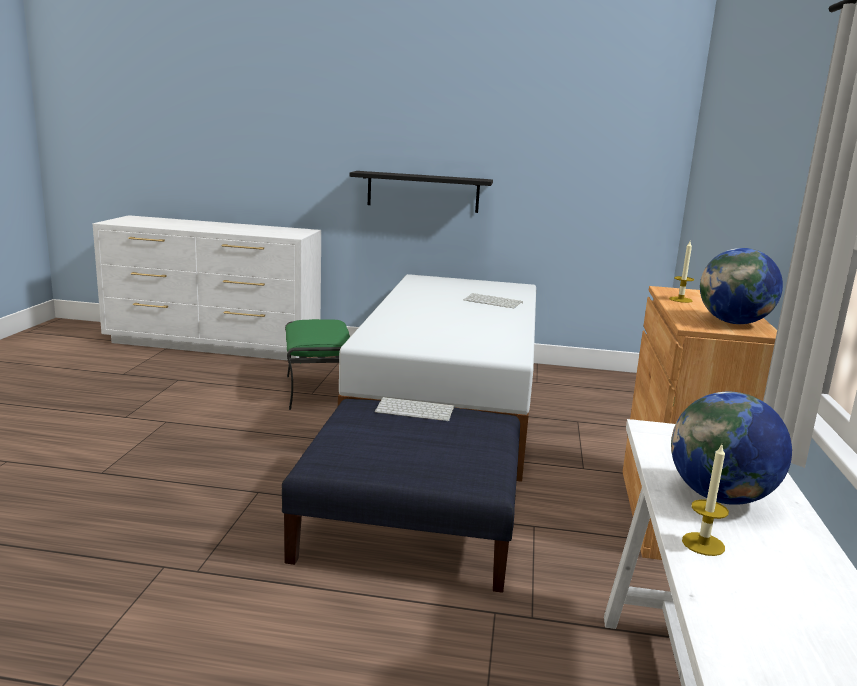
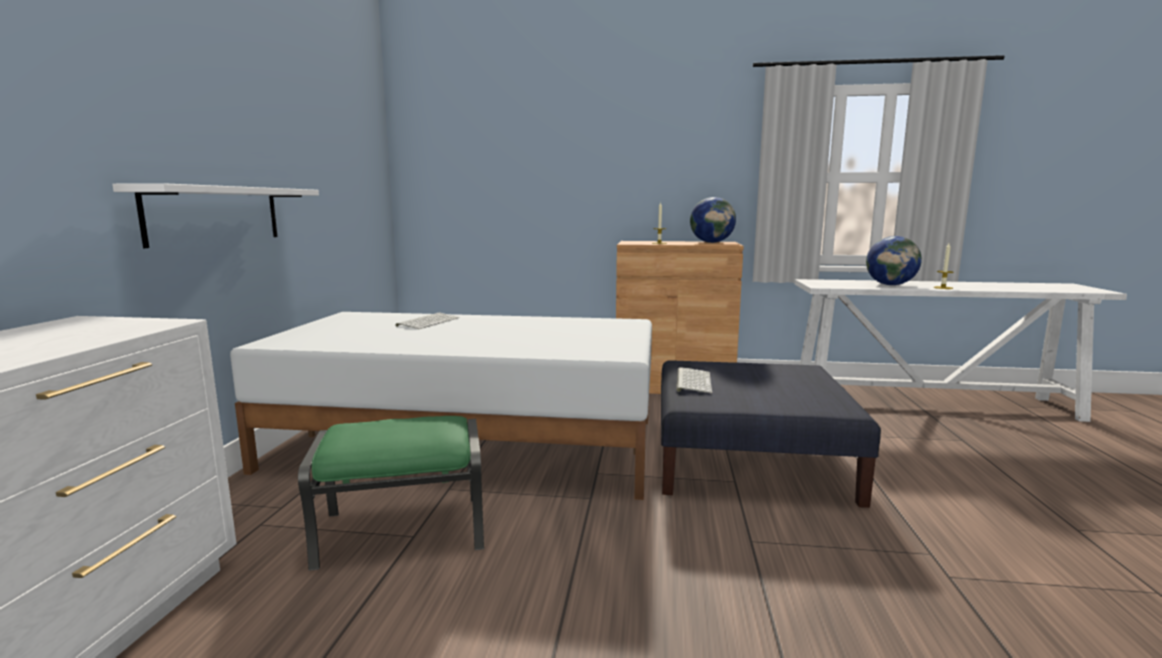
camera: 90 degrees left, 5 degrees down
(423, 192) = (216, 214): black shelf -> white shelf

